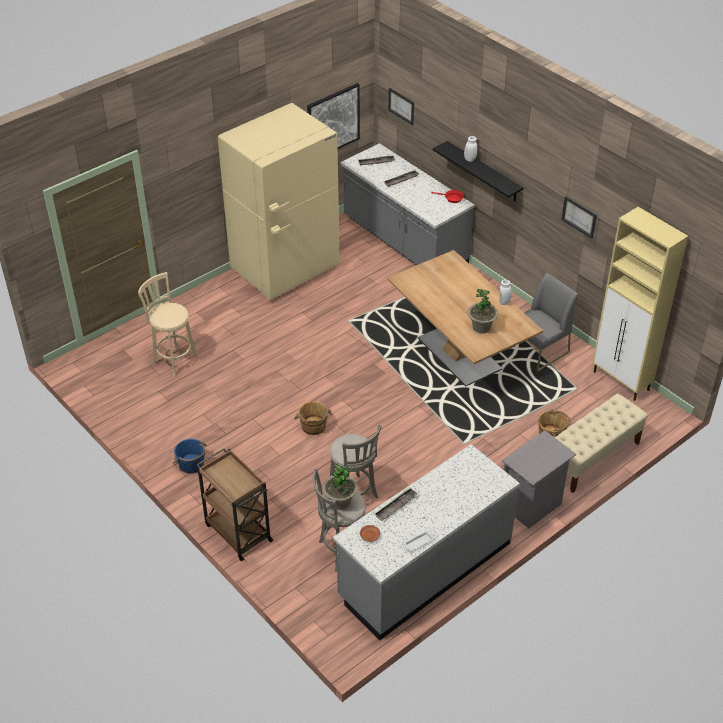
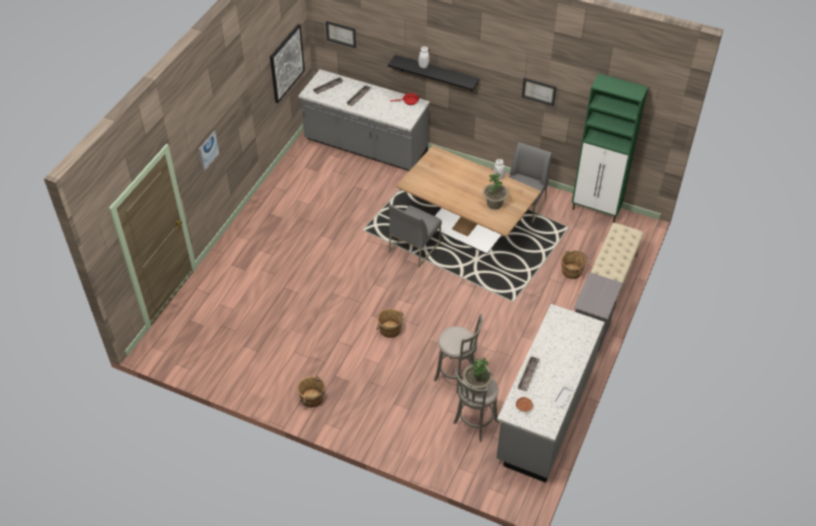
camera: 25 degrees left, 5 degrees up
(173, 359) = (238, 313): beige stool -> none
(192, 464) = (312, 398): blue bucket -> brown bucket
(197, 179) = (208, 150): none -> picture
(237, 532) = (385, 440): brown cart -> none
(285, 269) = (283, 201): beige fridge -> none
(391, 354) = (414, 247): none -> grey chair
(621, 381) = (596, 210): beige cabinet -> green cabinet

